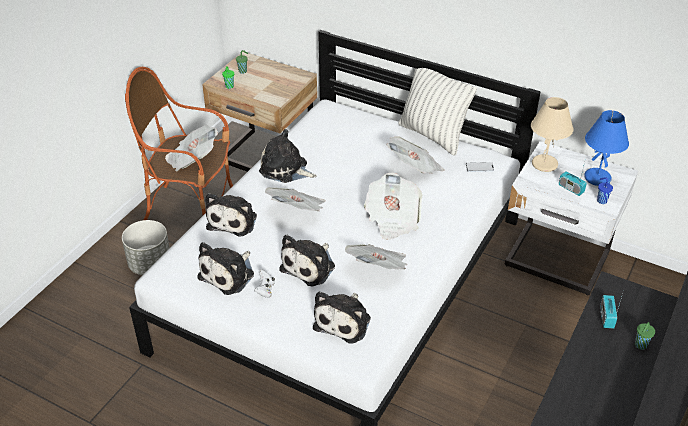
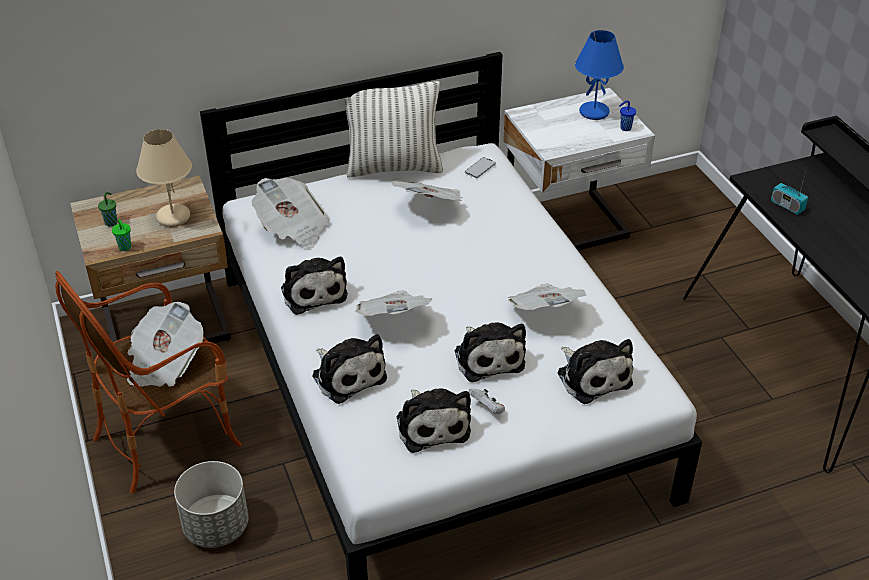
camera: 50 degrees left, 0 degrees up
(286, 169) = (313, 291): plush toy -> plush toy turned 90 degrees counterclockwise
(392, 219) = (486, 263): newspaper -> newspaper (292, 228)
(544, 164) = (540, 127): beige table lamp -> beige table lamp (173, 217)
(571, 189) = (590, 133): radio -> none
(640, 345) = (834, 209): green cup -> none

